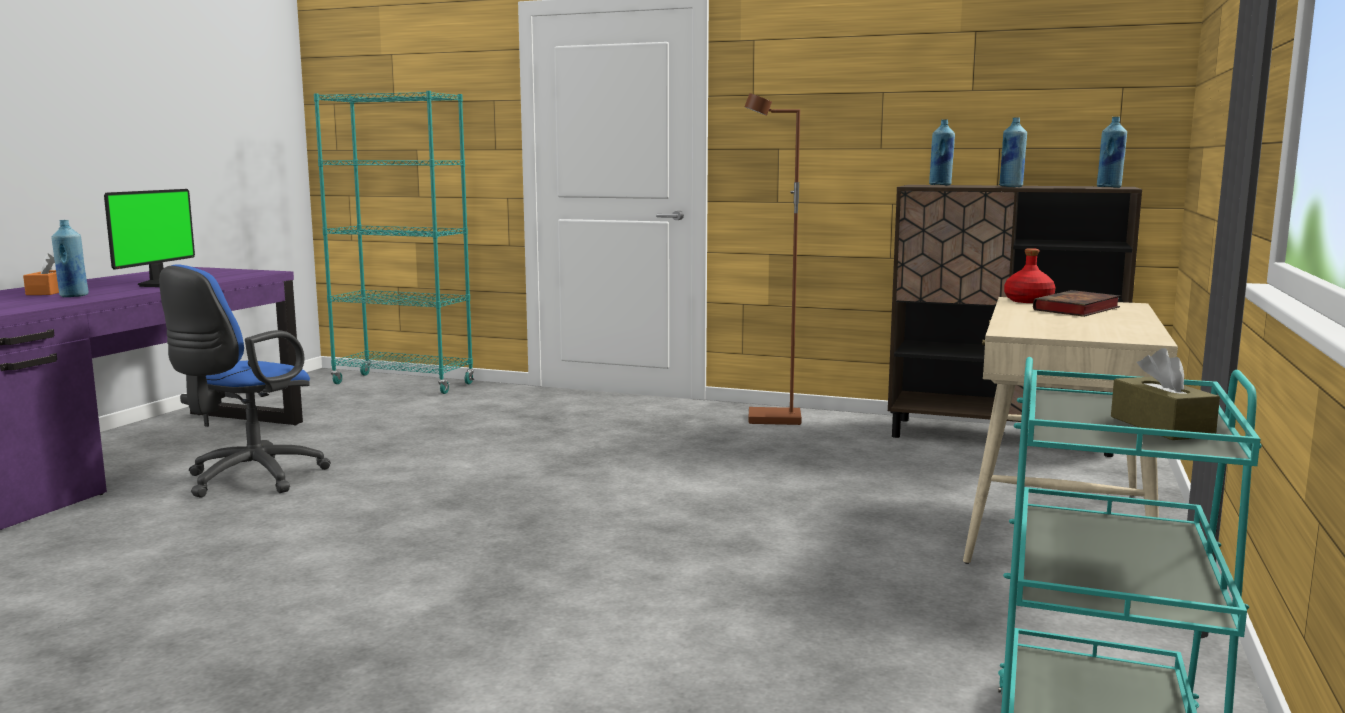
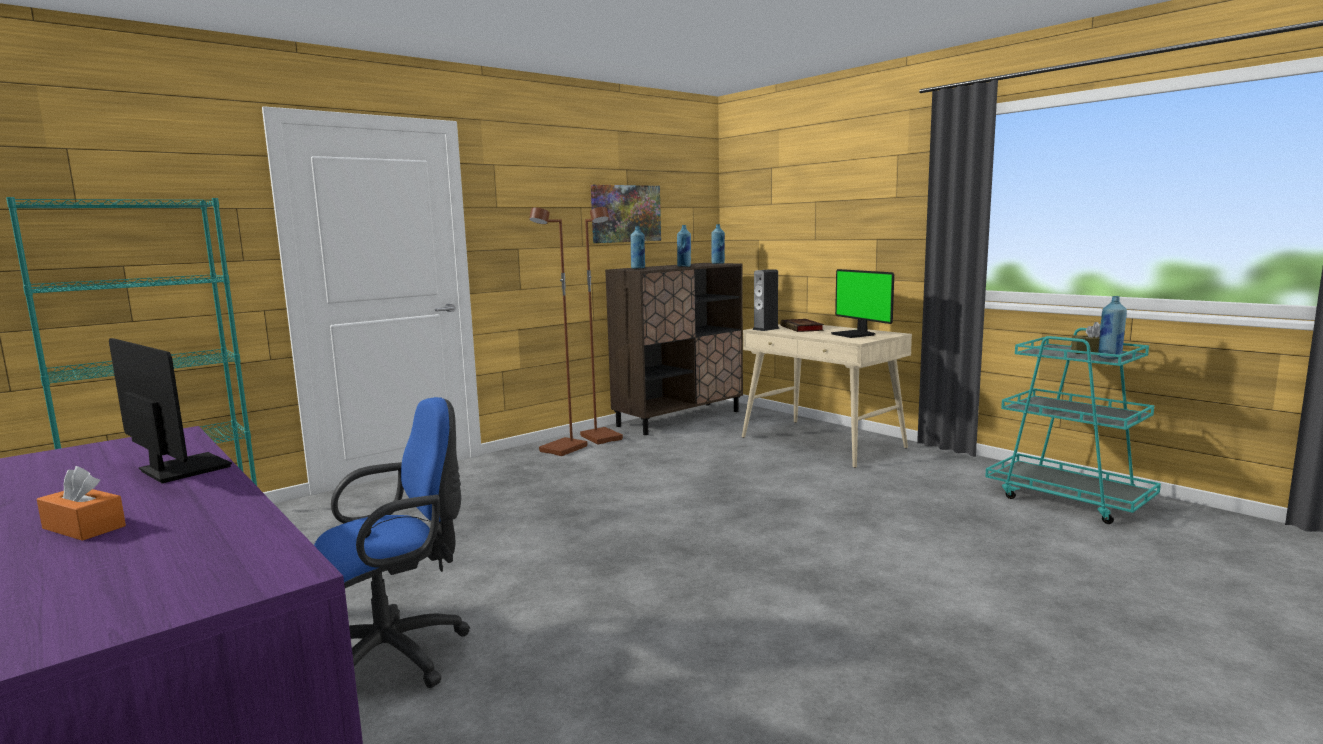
camera: 60 degrees left, 0 degrees up
(73, 296) = (180, 513): blue bottle -> blue bottle (1109, 357)
(248, 479) = (398, 655): blue office chair -> blue office chair turned 90 degrees counterclockwise
(844, 424) = (602, 438): none -> brown floor lamp
(964, 101) = (625, 213): none -> picture
(1029, 301) = (765, 329): red bottle -> speaker
(1077, 328) = (855, 334): none -> monitor

